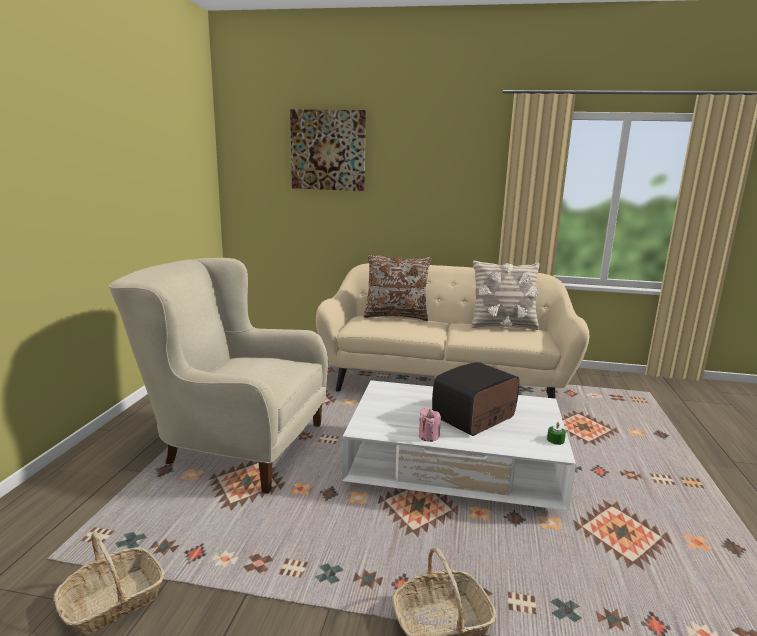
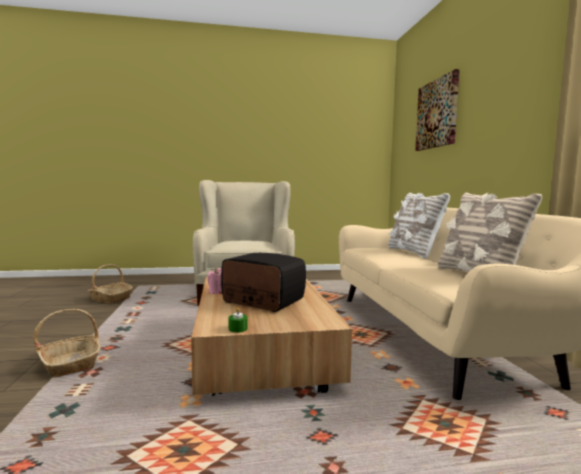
camera: 70 degrees right, 10 degrees down
(396, 317) = (413, 253): brown pillow -> white pillow
(454, 469) = (262, 351): white coffee table -> brown coffee table

